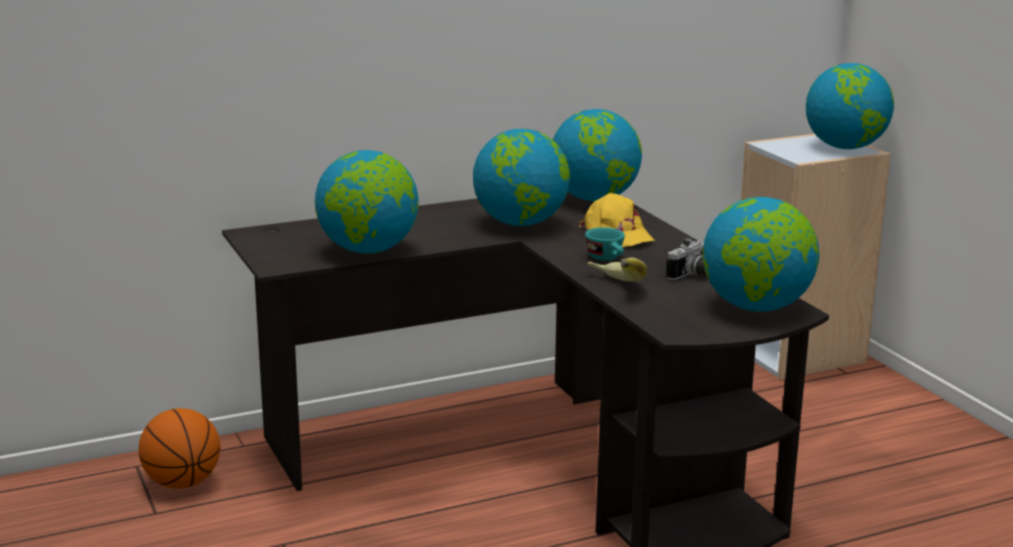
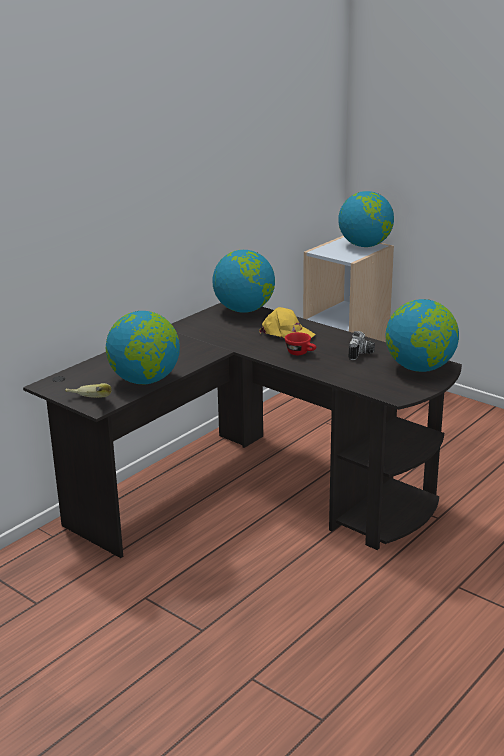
camera: 25 degrees left, 5 degrees up
(182, 483) = (35, 576): basketball -> none
(521, 223) = (219, 338): globe -> none
(607, 259) = (301, 353): turquoise cup -> red cup
(612, 286) = (326, 373): banana -> banana (88, 403)

